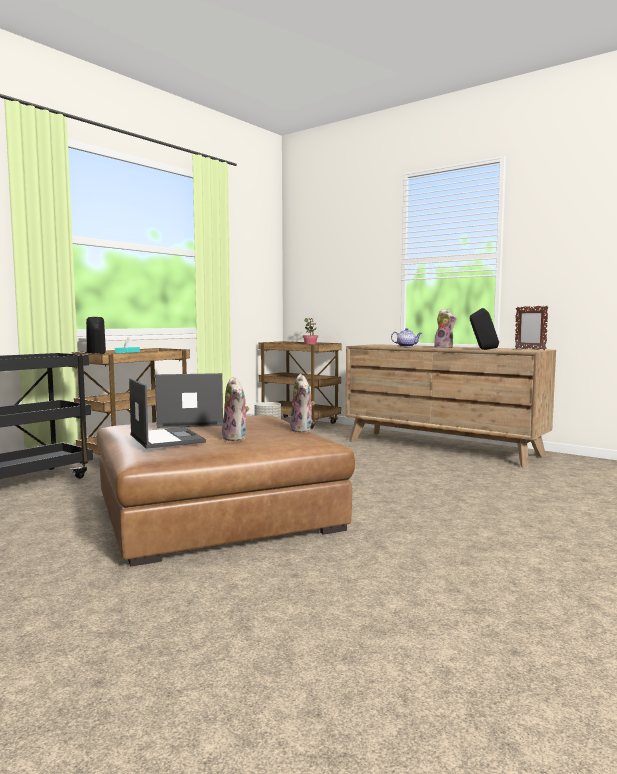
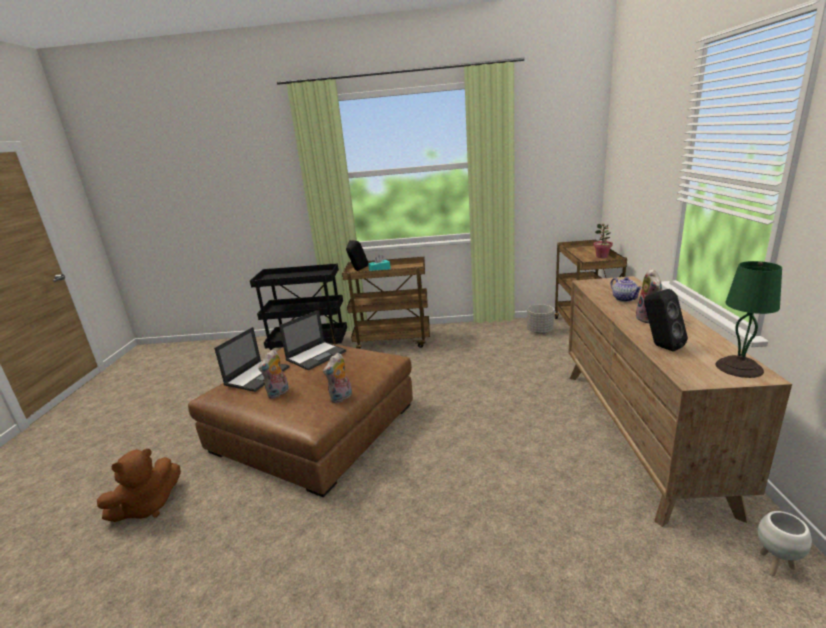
camera: 55 degrees right, 15 degrees up
(176, 617) = (148, 507): none -> brown plush toy
(189, 422) = (316, 355): laptop -> laptop turned 90 degrees clockwise
(530, 349) = (740, 368): picture frame -> green table lamp
(578, 462) = (775, 565): none -> white planter

